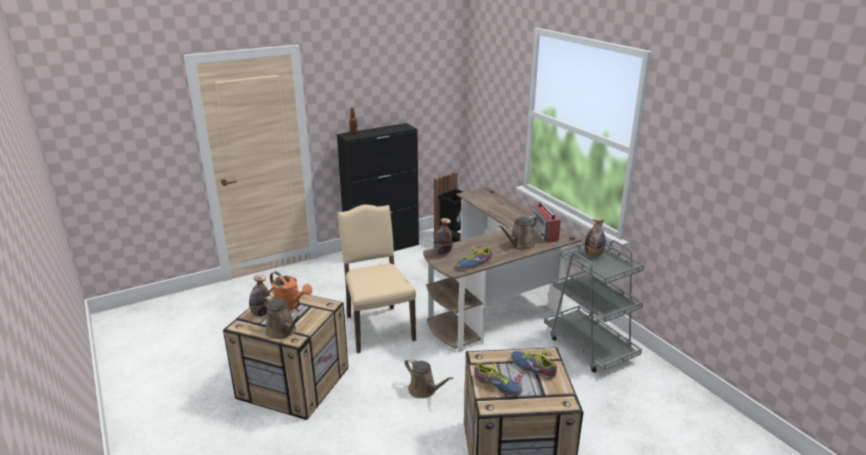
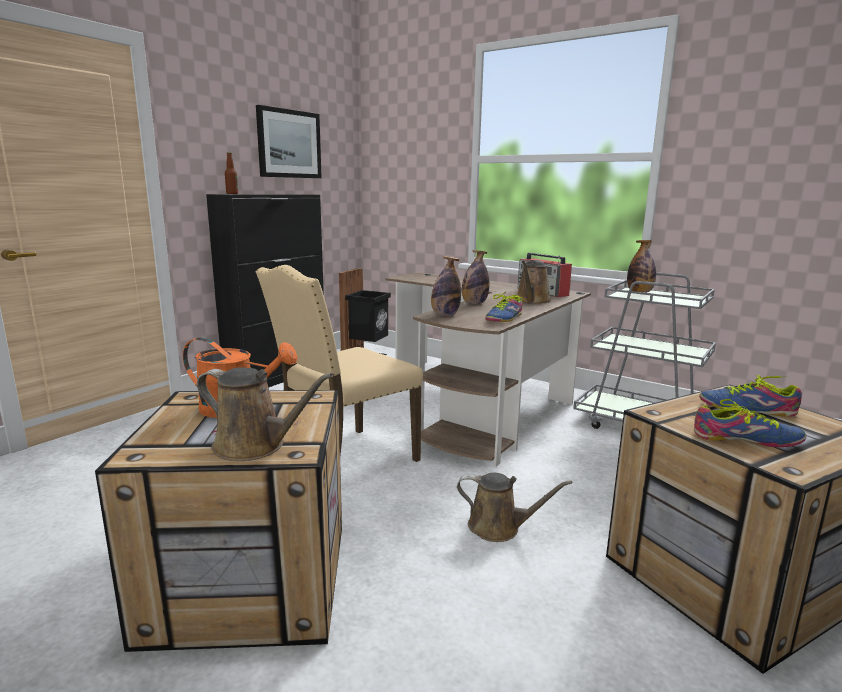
camera: 25 degrees left, 10 degrees down
(261, 314) = (179, 429): bottle -> bottle (474, 303)
(377, 327) = (345, 461): beige chair -> beige chair turned 90 degrees counterclockwise
(402, 88) = (289, 144): none -> picture

